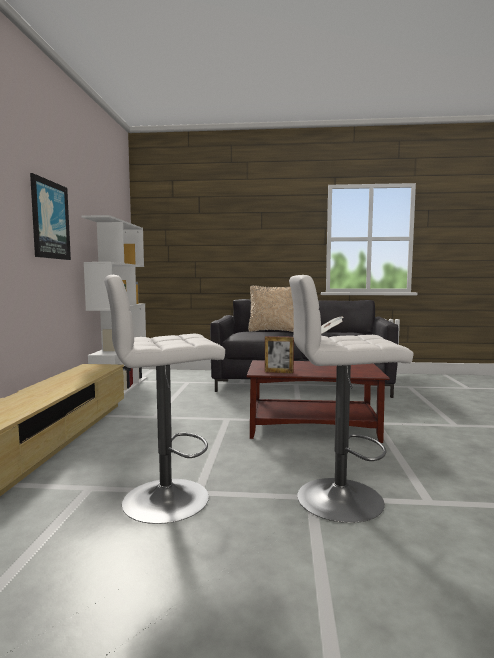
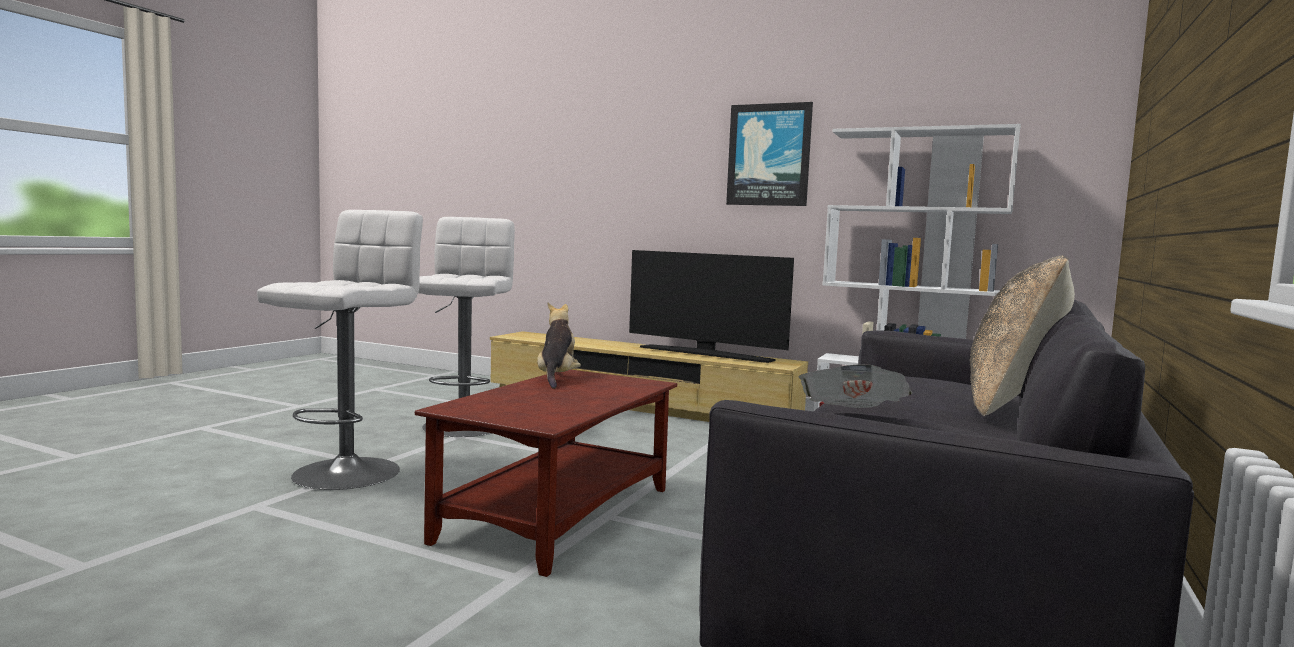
camera: 110 degrees right, 0 degrees up
(66, 379) = (706, 354): none -> television
(279, 372) = (557, 378): picture frame -> plush toy

